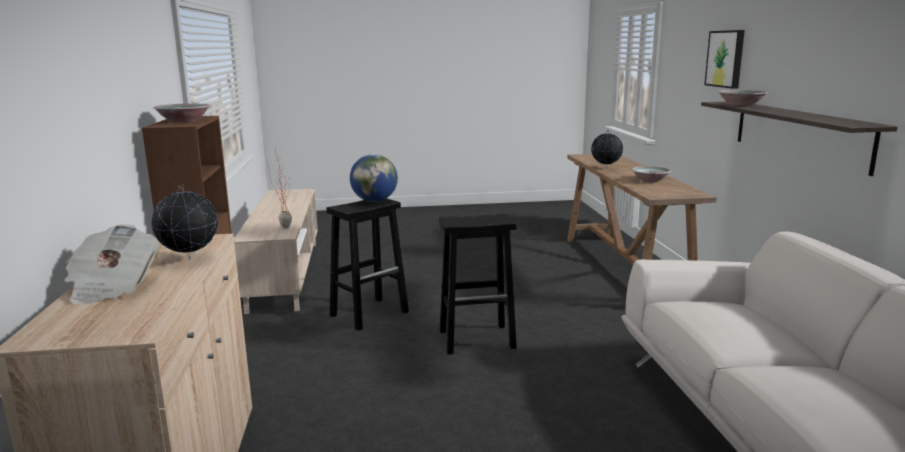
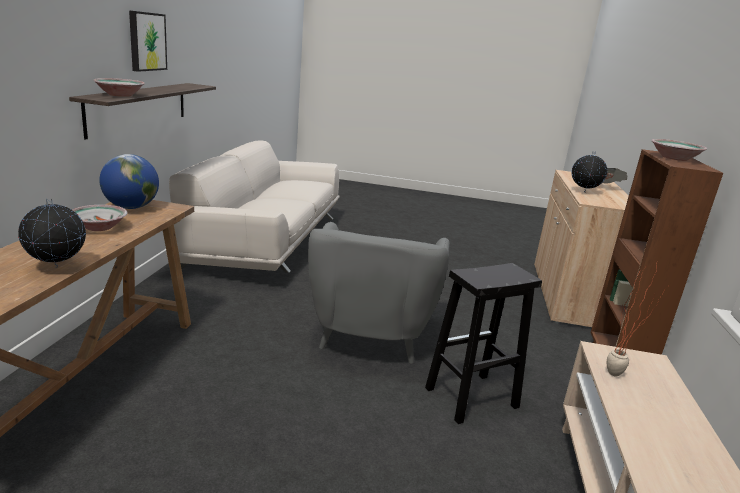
camera: 165 degrees left, 5 degrees up
(374, 201) = (482, 278): globe -> globe (131, 207)
(478, 339) = (371, 335): black stool -> grey armchair
(726, 59) = (41, 45): picture -> picture (146, 41)

